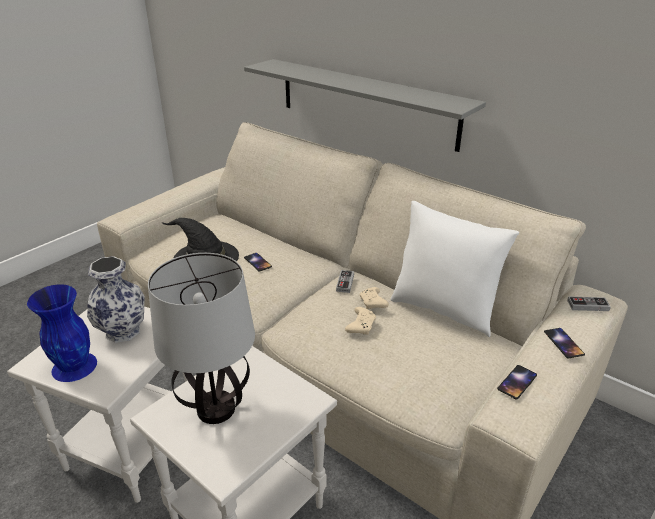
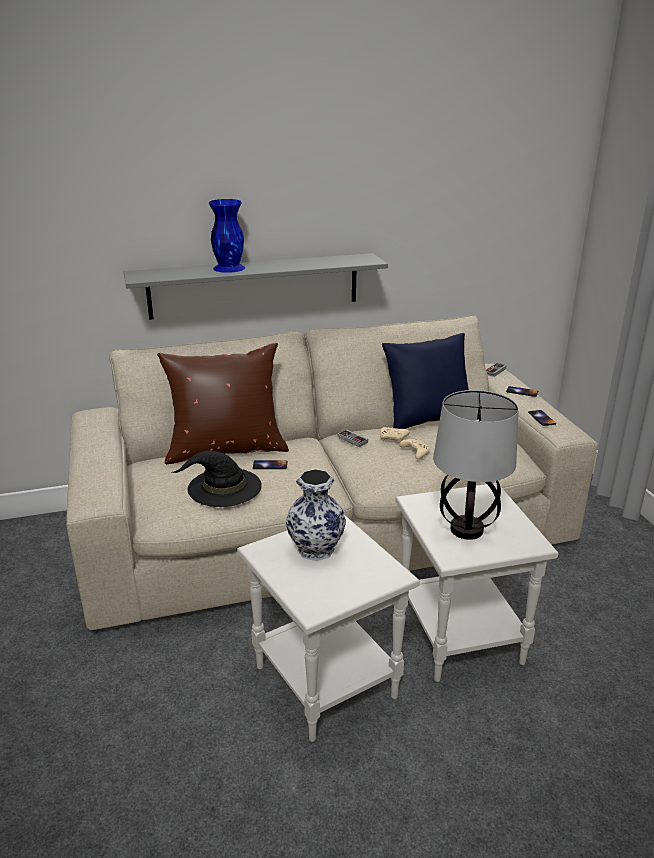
camera: 55 degrees left, 5 degrees down
(75, 366) = (342, 585): blue vase -> blue vase (229, 268)
(265, 235) = (226, 449): none -> brown pillow
(443, 309) = (426, 420): white pillow -> blue pillow

